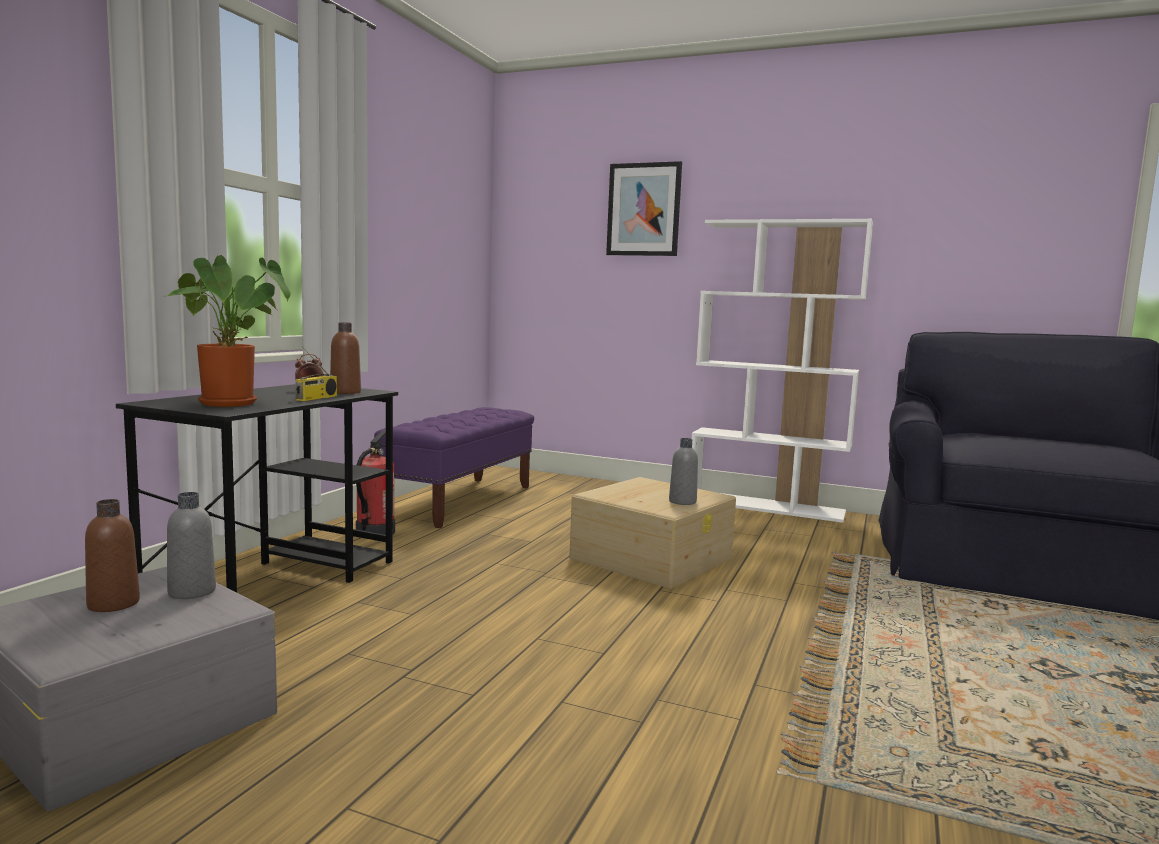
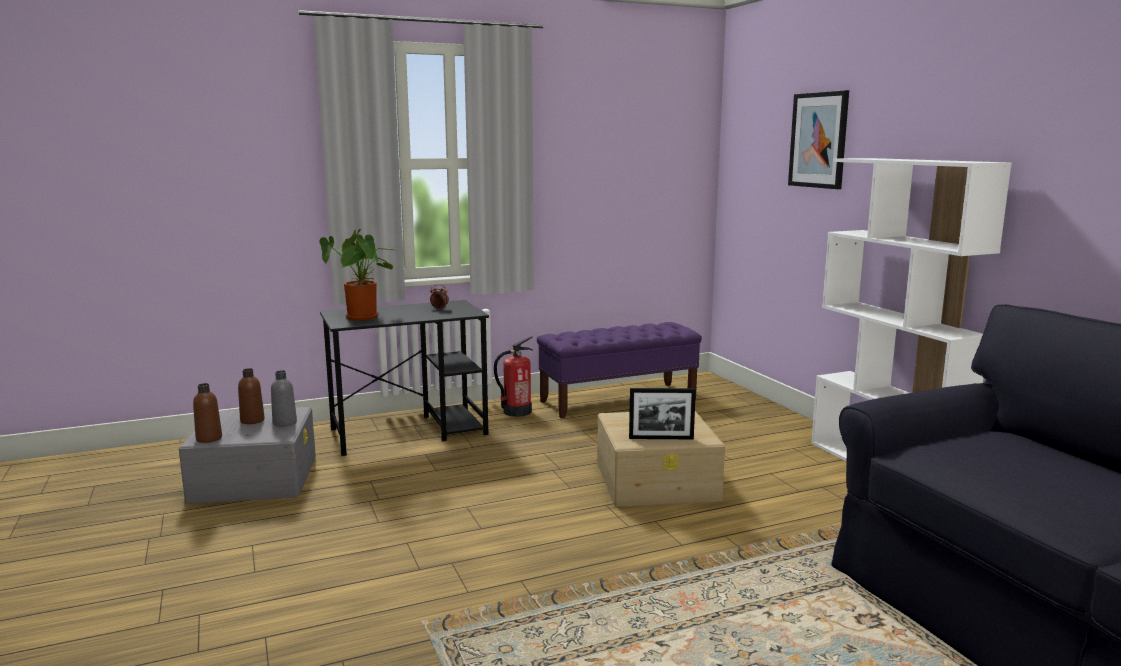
camera: 45 degrees right, 5 degrees up
(316, 398) = (419, 317): radio -> none
(345, 392) = (453, 312): brown bottle -> brown bottle (209, 438)
(682, 501) = (661, 438): grey bottle -> picture frame

